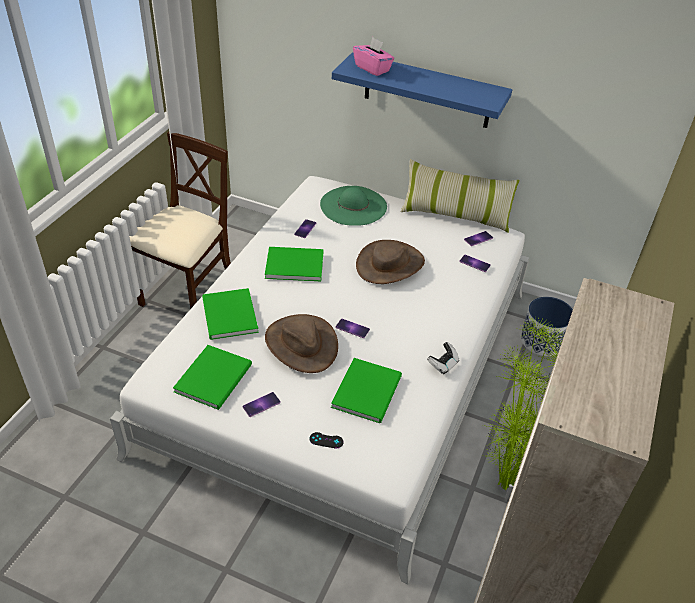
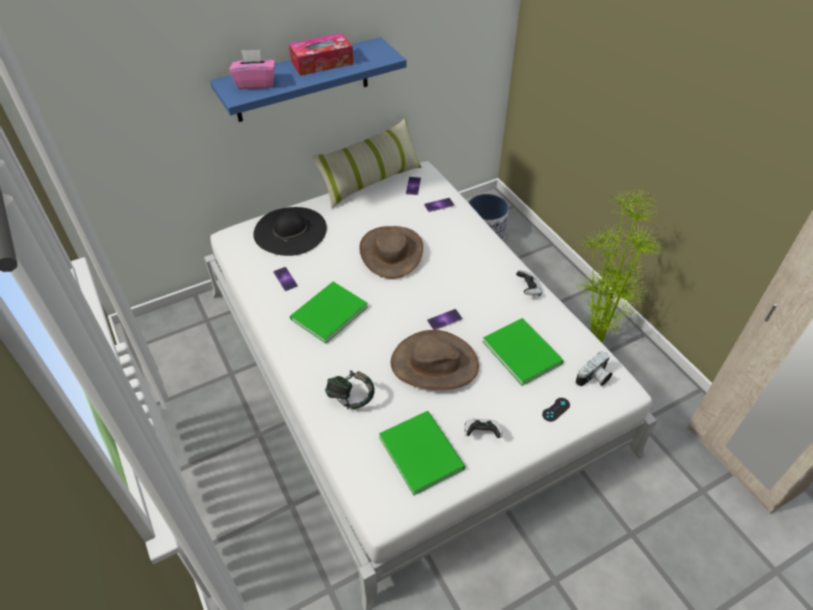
camera: 50 degrees left, 5 degrees up
(189, 296) = (207, 432): beige chair -> none
(228, 317) = (350, 398): green book -> headphones
(261, 404) = (482, 433): phone -> game controller
(353, 205) = (290, 231): green hat -> black hat
(385, 452) = (594, 378): none -> camera
(436, 81) = (322, 63): none -> tissue box

